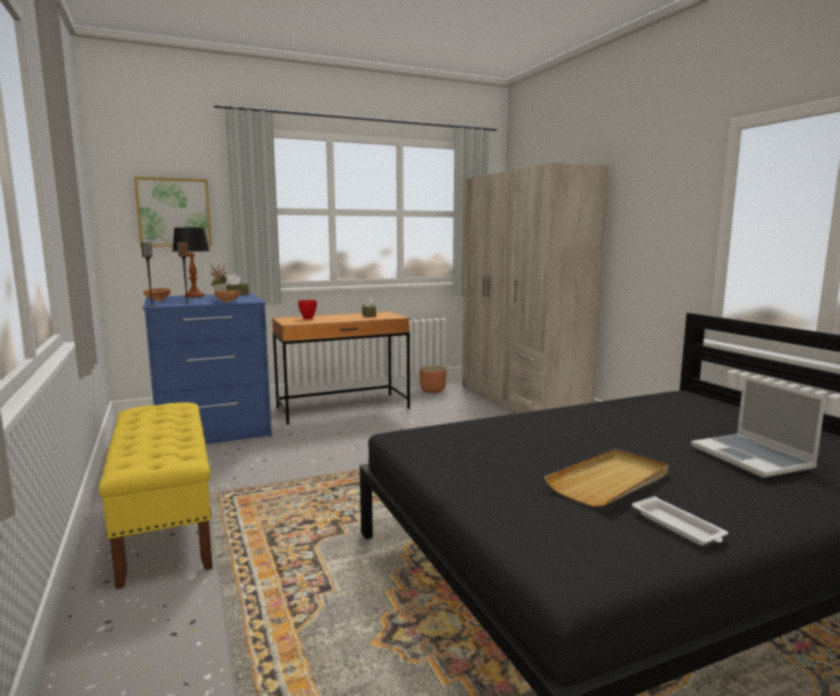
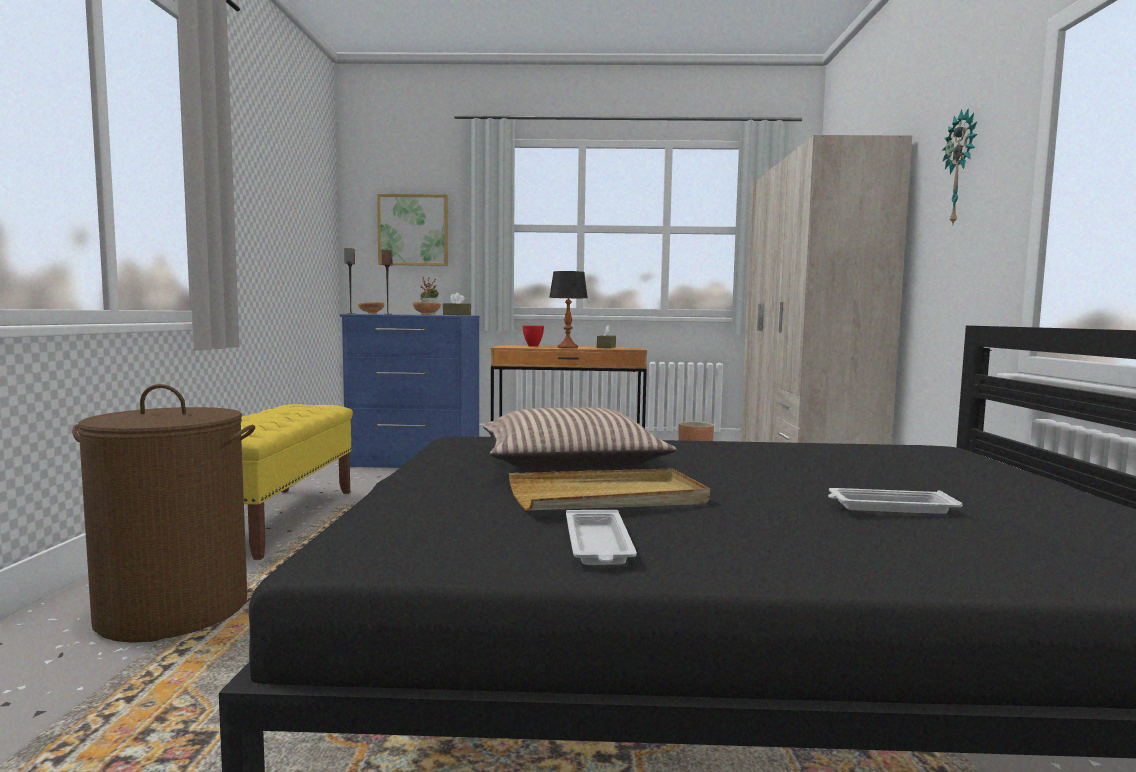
camera: 25 degrees right, 5 degrees down
(194, 296) = (416, 314): table lamp -> table lamp (567, 348)
(204, 640) = (174, 611): none -> brown laundry basket
(522, 449) = (569, 463): none -> pillow
(655, 199) = (962, 168): none -> wall clock
(753, 458) = (889, 507): laptop -> white tray

